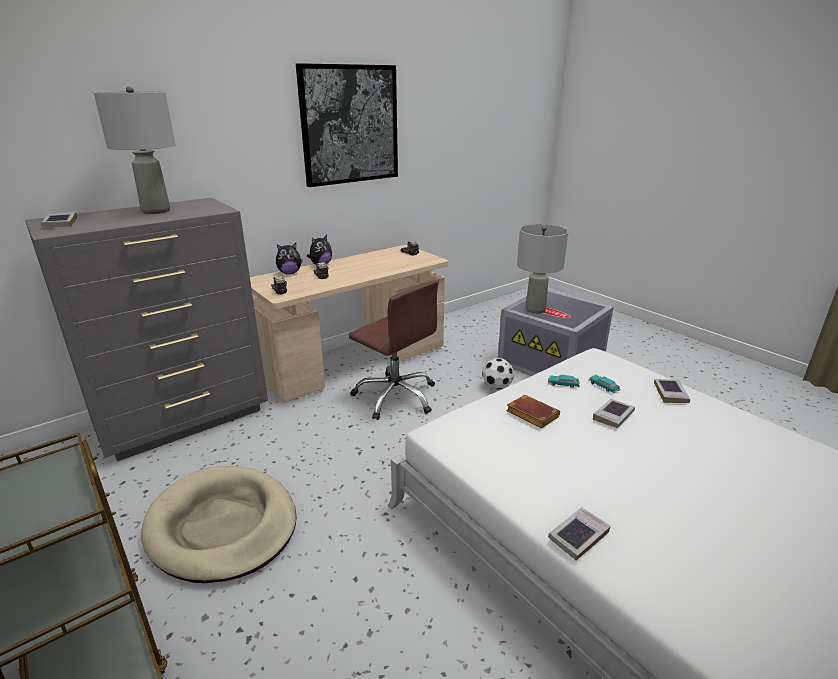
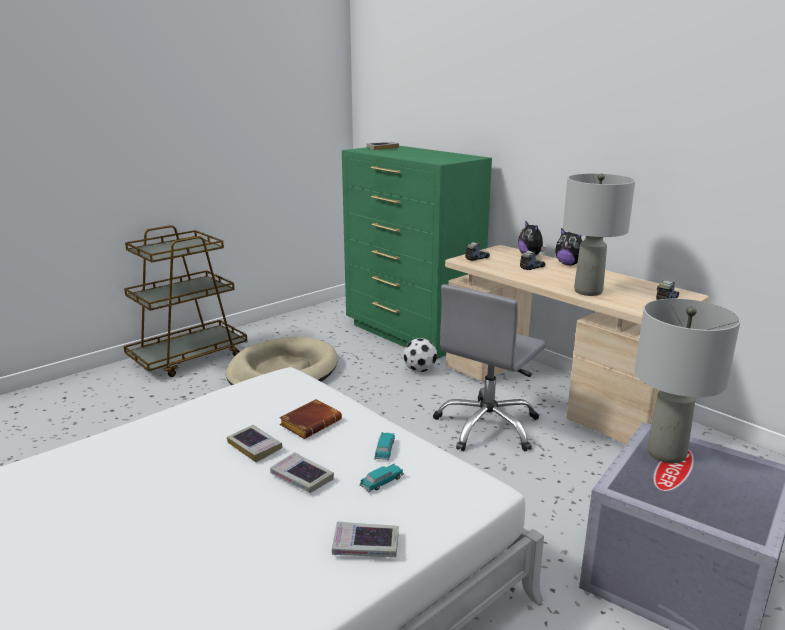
camera: 85 degrees right, 5 degrees down
(155, 211) = (427, 154): grey table lamp -> grey table lamp (587, 291)
(185, 419) = (411, 334): grey dresser -> green dresser
(350, 125) = (658, 105): picture -> none
(396, 396) = (488, 426): brown office chair -> grey office chair
(496, 387) = (550, 506): football -> football (419, 369)
(578, 536) = (121, 435): book -> book (254, 446)

